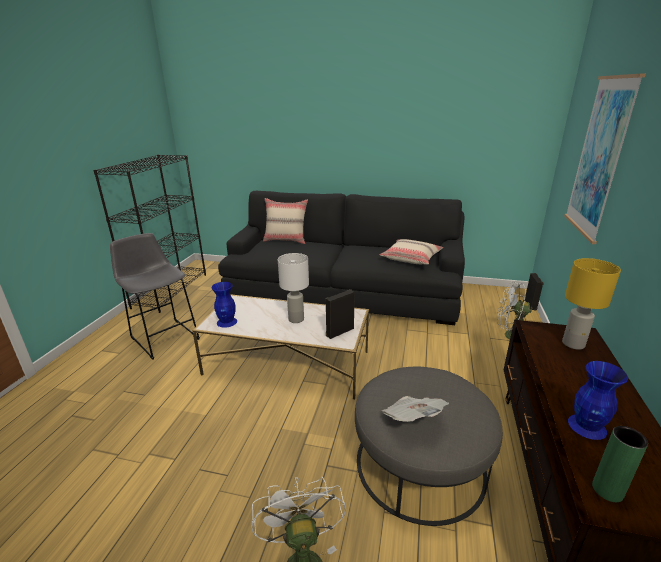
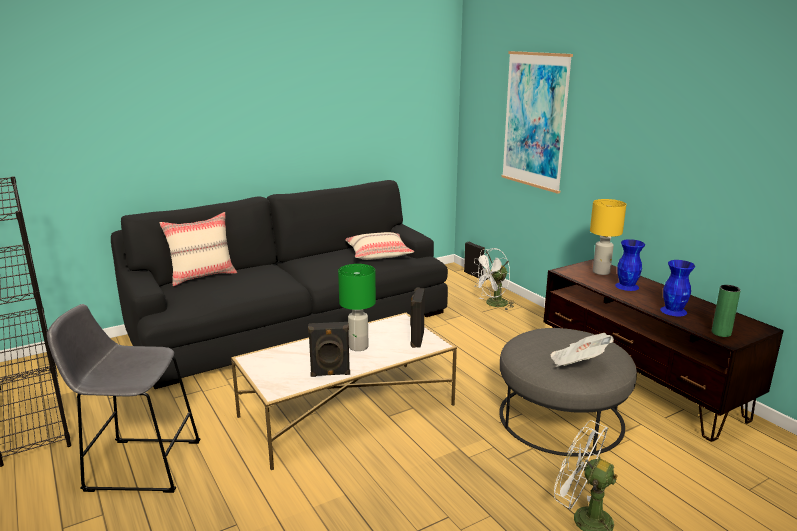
camera: 45 degrees left, 5 degrees down
(227, 322) = (291, 380): blue vase -> blue vase (627, 286)
(250, 329) = (330, 374): none -> black speaker
(296, 319) = (358, 347): white table lamp -> green table lamp

